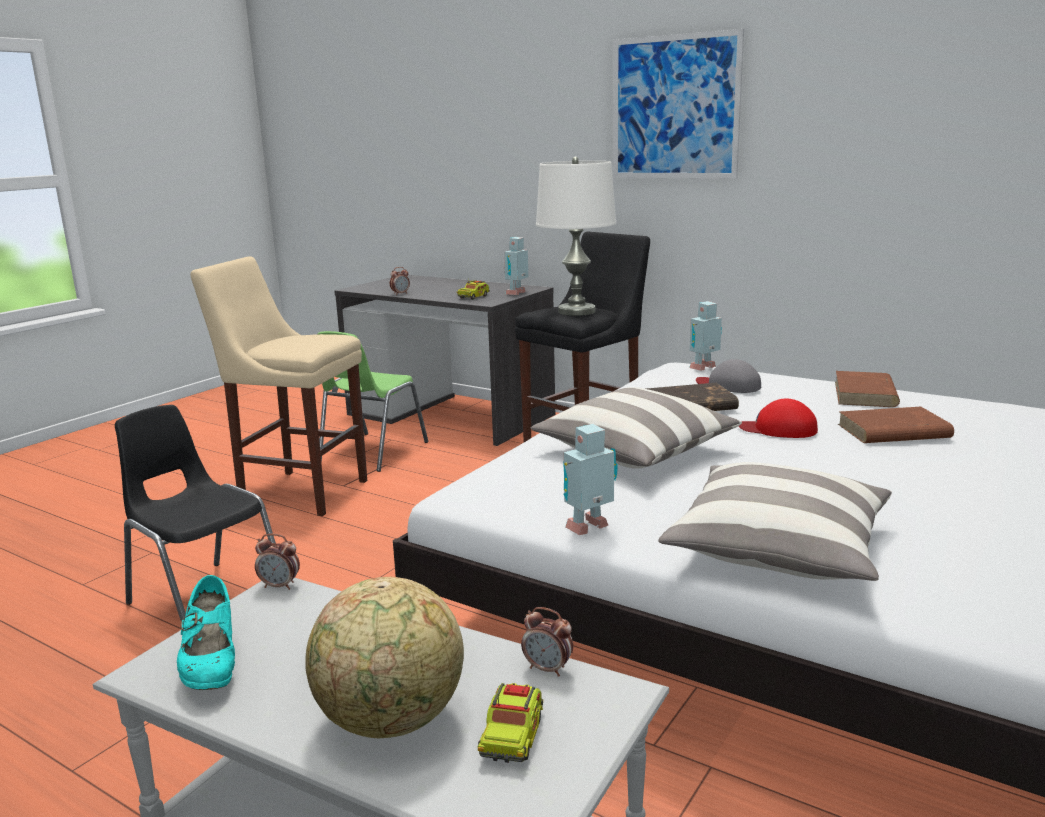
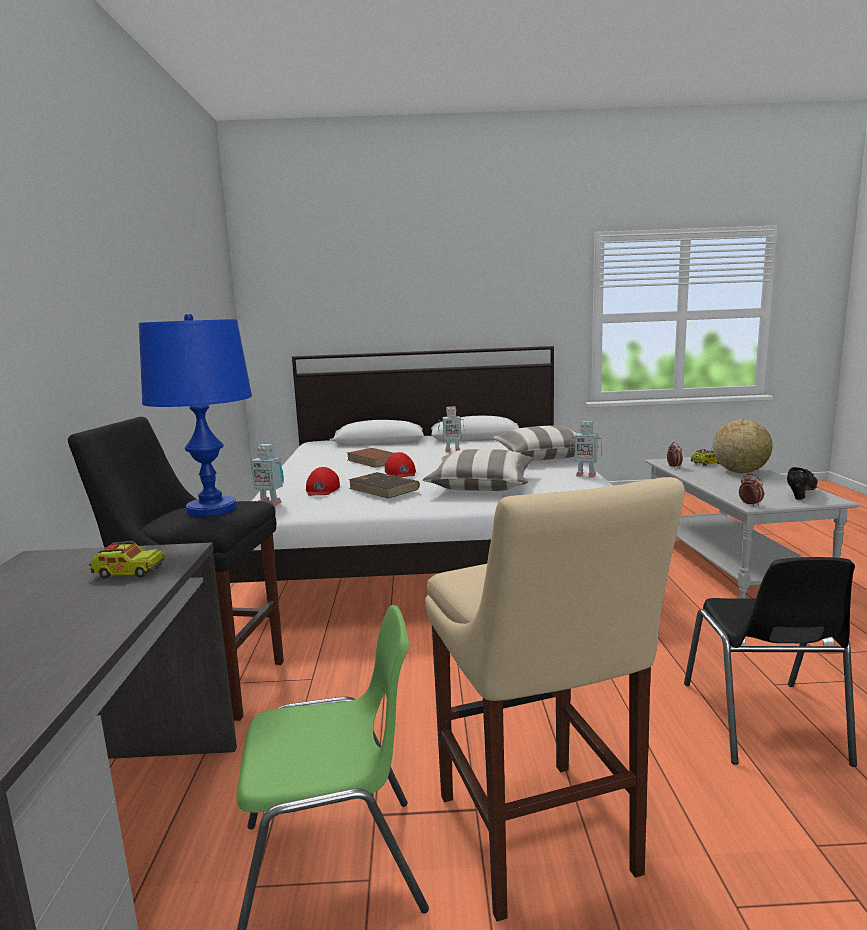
camera: 125 degrees left, 5 degrees down
(212, 665) = (800, 494): turquoise shoe -> black shoe
(400, 294) = (89, 646): alarm clock -> none
(517, 293) = (92, 554): toy robot -> toy robot (452, 451)
(577, 311) = (211, 509): white table lamp -> blue table lamp
(675, 108) = (74, 265): picture -> none
(728, 385) = (322, 489): grey cap -> red cap
(865, 394) = (305, 471): brown book -> none

